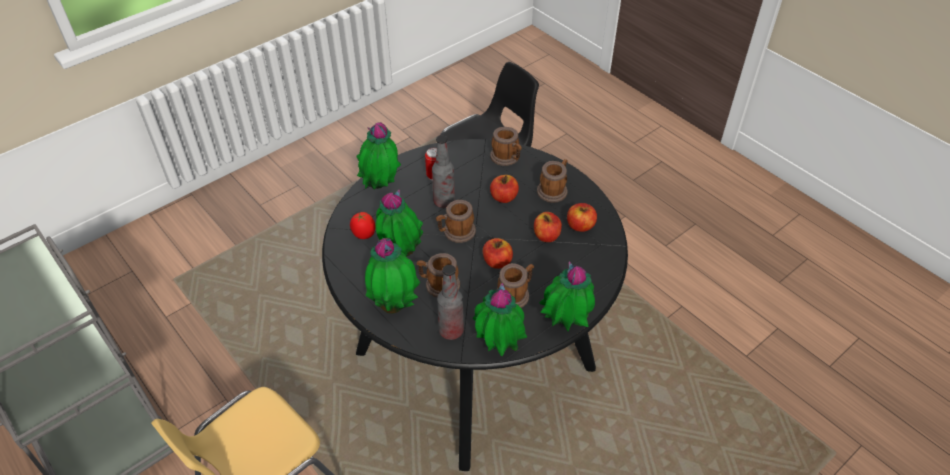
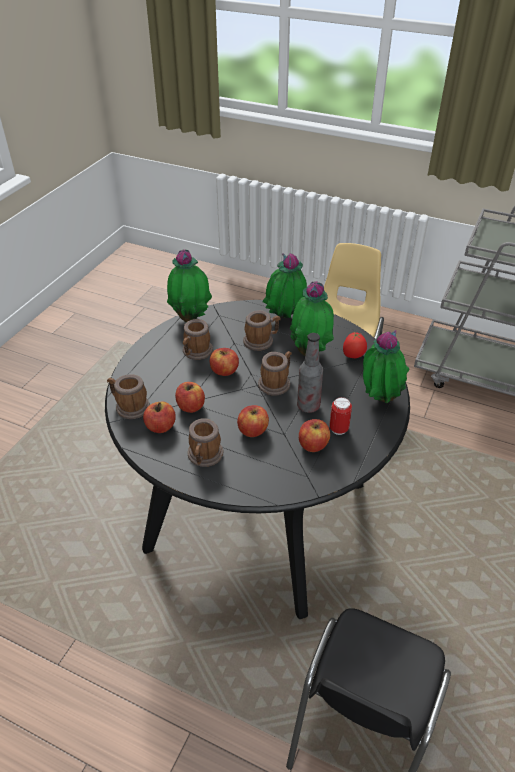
camera: 155 degrees right, 5 degrees down
(451, 331) = (231, 317): bottle -> none
(464, 171) = (313, 445): none -> apple
(507, 158) = (277, 478): mug -> mug (129, 406)
(564, 326) = (146, 344): potted plant -> none

